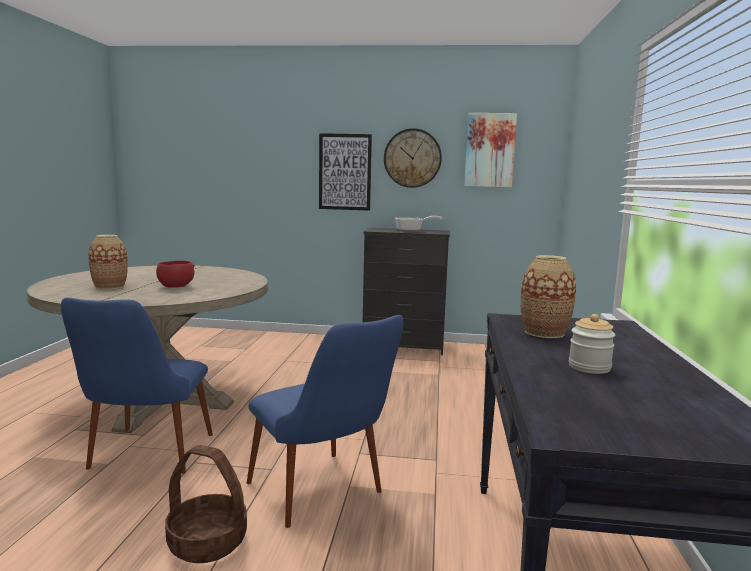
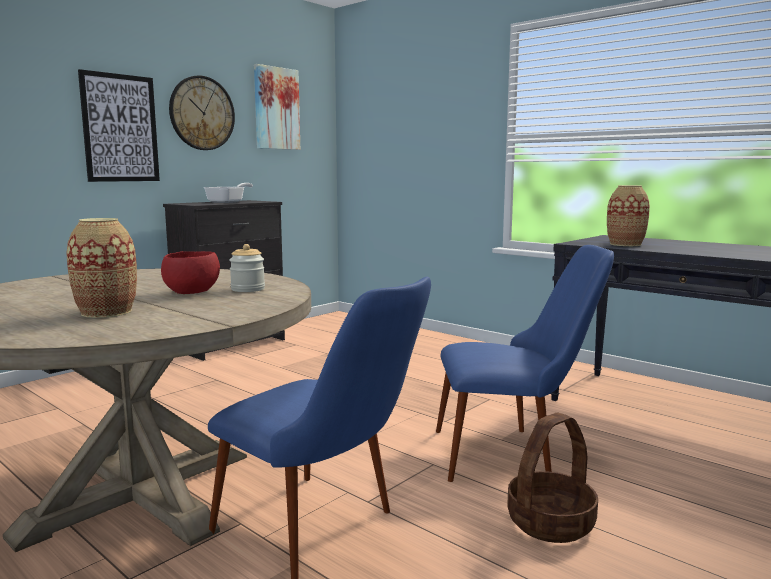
camera: 55 degrees left, 0 degrees up
(589, 367) = (714, 249): jar -> jar (248, 289)

